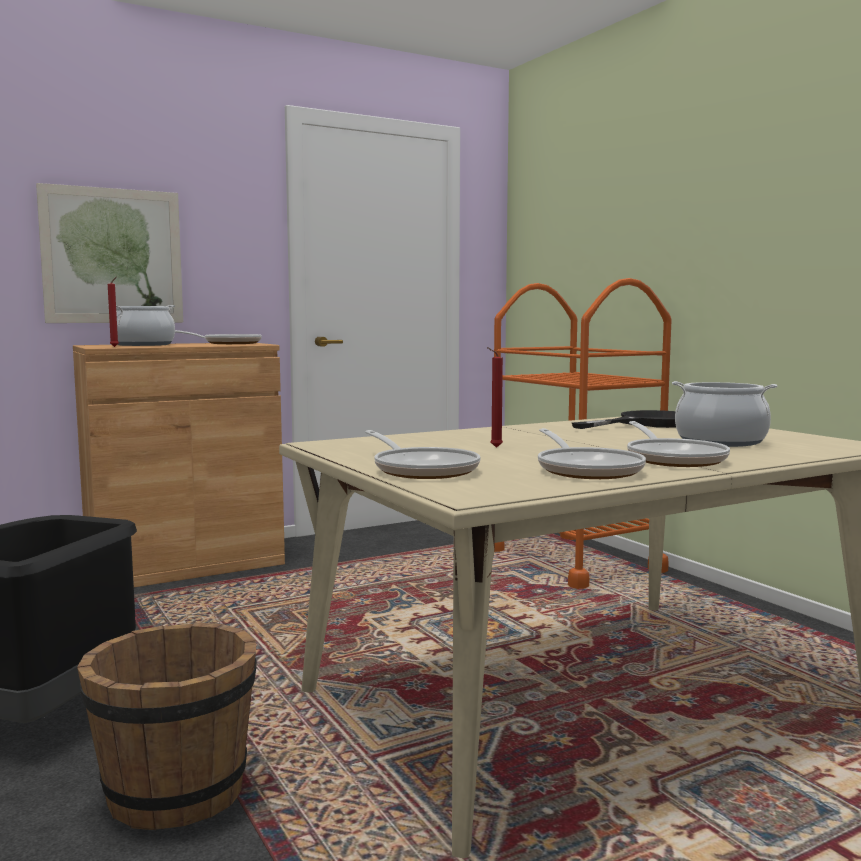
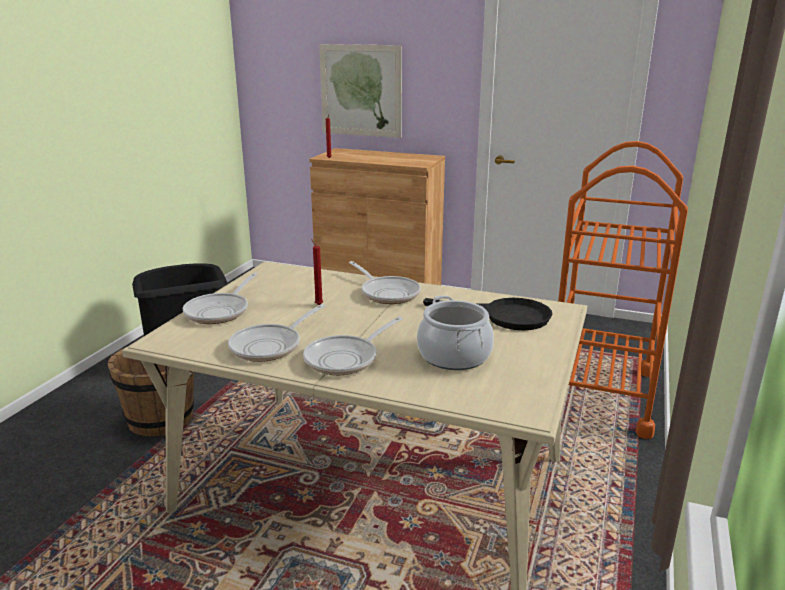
camera: 50 degrees right, 15 degrees up
(144, 345) = (360, 155): cooking pot -> none
(227, 343) = (411, 159): frying pan -> frying pan (387, 293)

